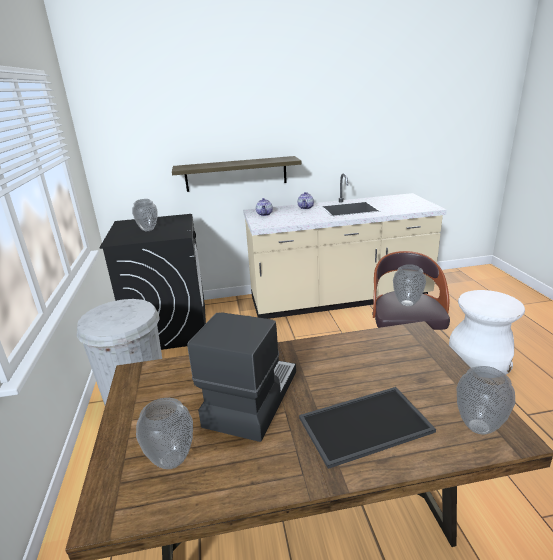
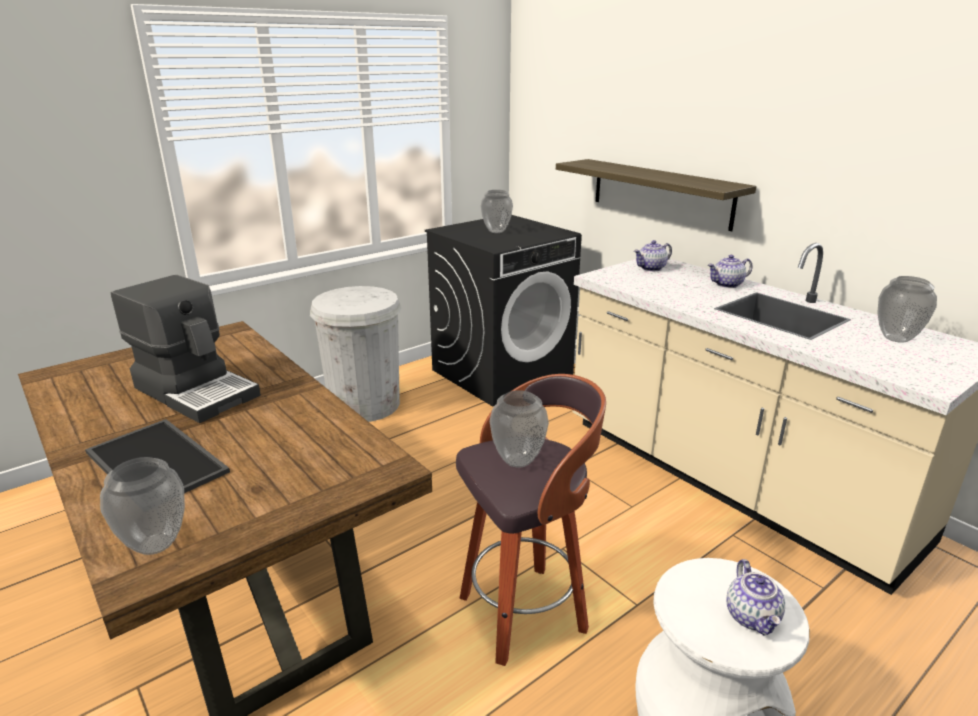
camera: 60 degrees right, 0 degrees up
(171, 461) = (104, 381): vase -> vase (895, 339)
(250, 398) = (197, 391): coffee machine -> coffee machine turned 45 degrees clockwise
(496, 300) = (753, 617): none -> teapot

